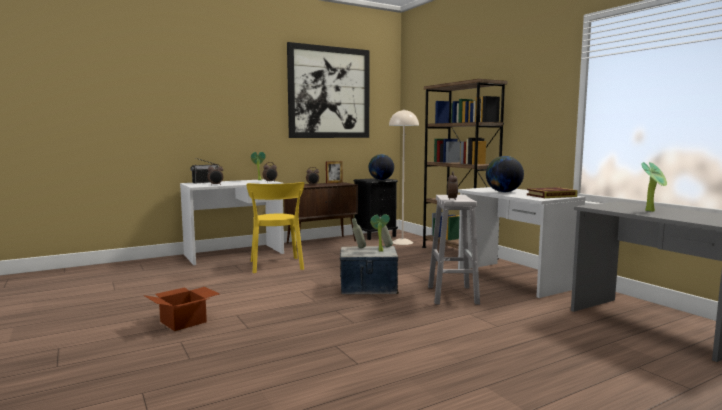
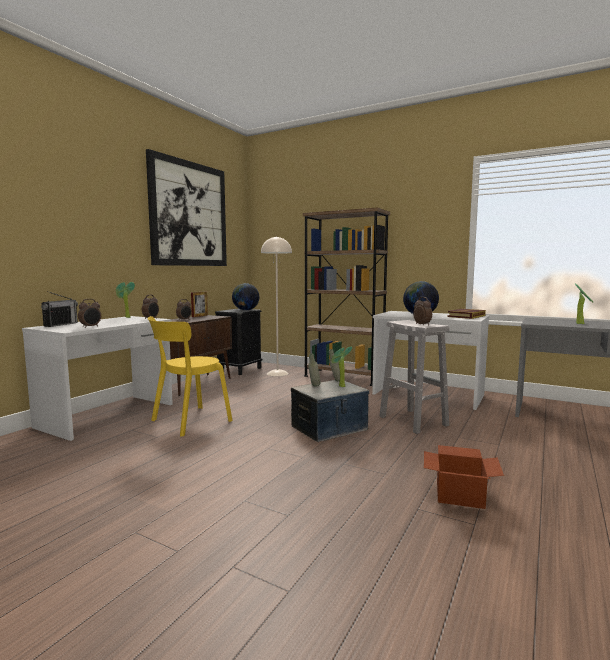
camera: 30 degrees left, 0 degrees up
(184, 321) = (189, 531): cardboard box -> cardboard box (460, 494)
(276, 266) = (188, 421): yellow chair -> yellow chair turned 90 degrees clockwise

